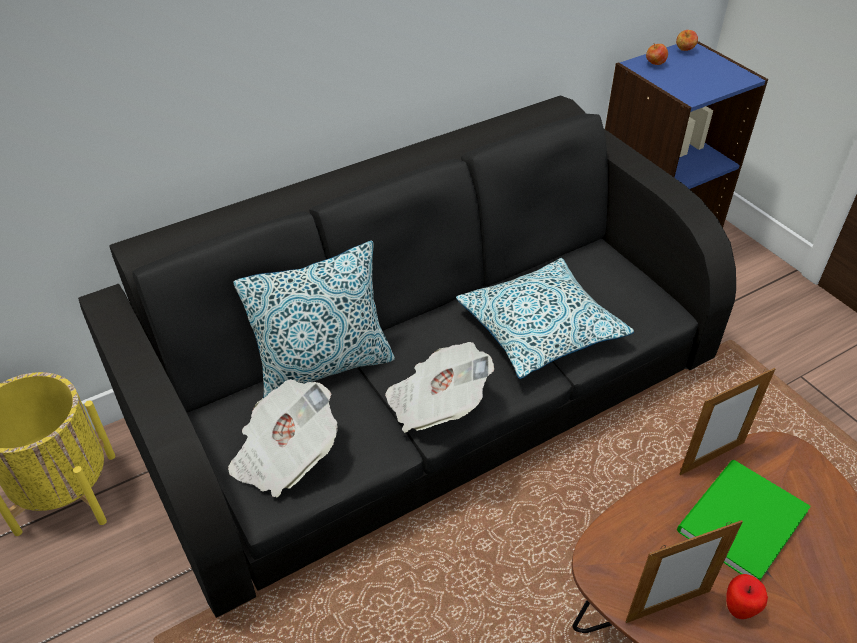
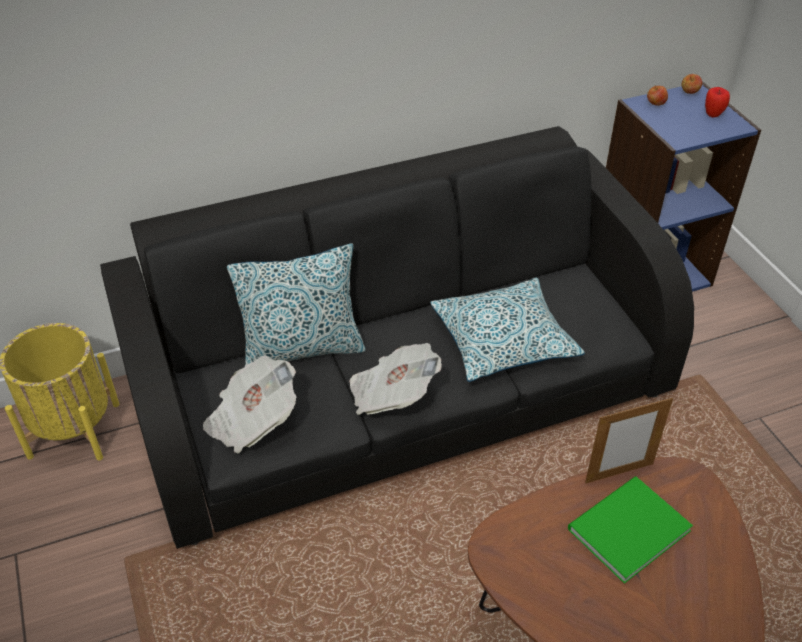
camera: 10 degrees right, 0 degrees up
(668, 606) = (540, 588): picture frame -> none
(738, 609) = (601, 600): apple -> apple (713, 114)

